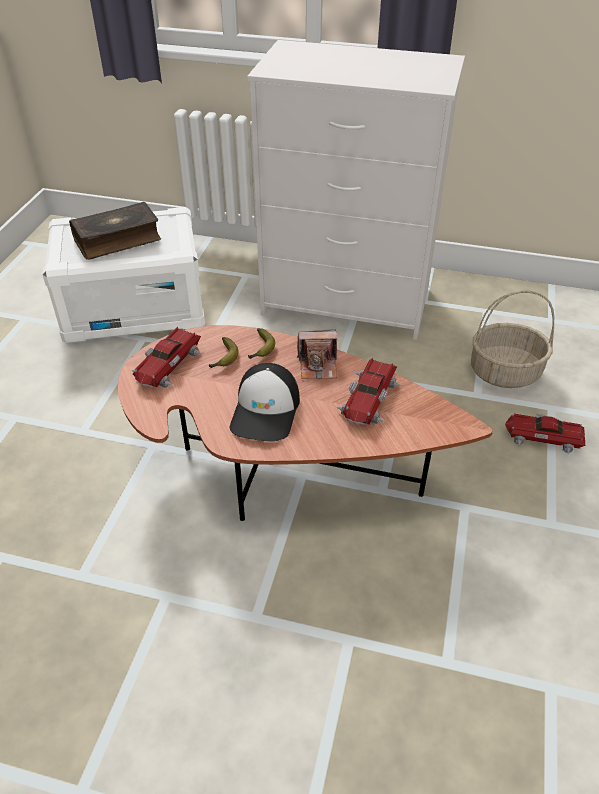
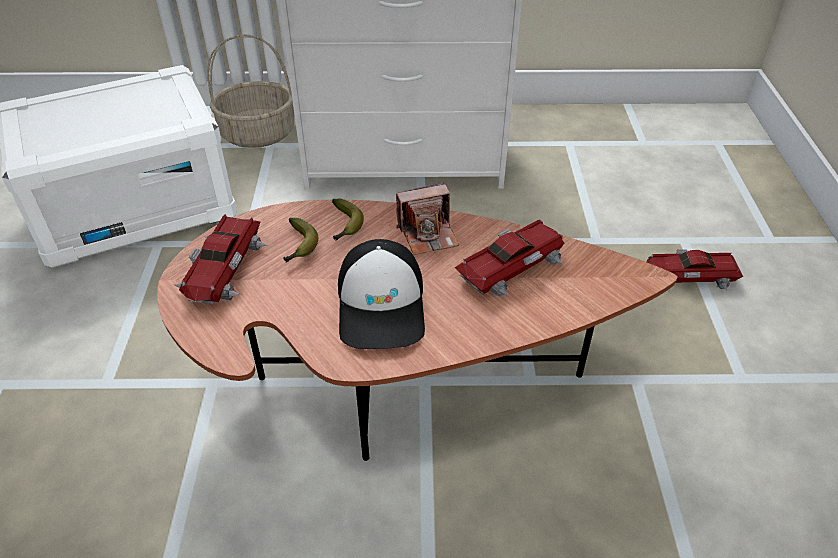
camera: 15 degrees left, 0 degrees up
(117, 240) = (100, 117): book -> none
(369, 399) = (511, 265): toy car -> toy car turned 135 degrees counterclockwise
(504, 373) = (616, 209): basket -> basket (257, 135)

